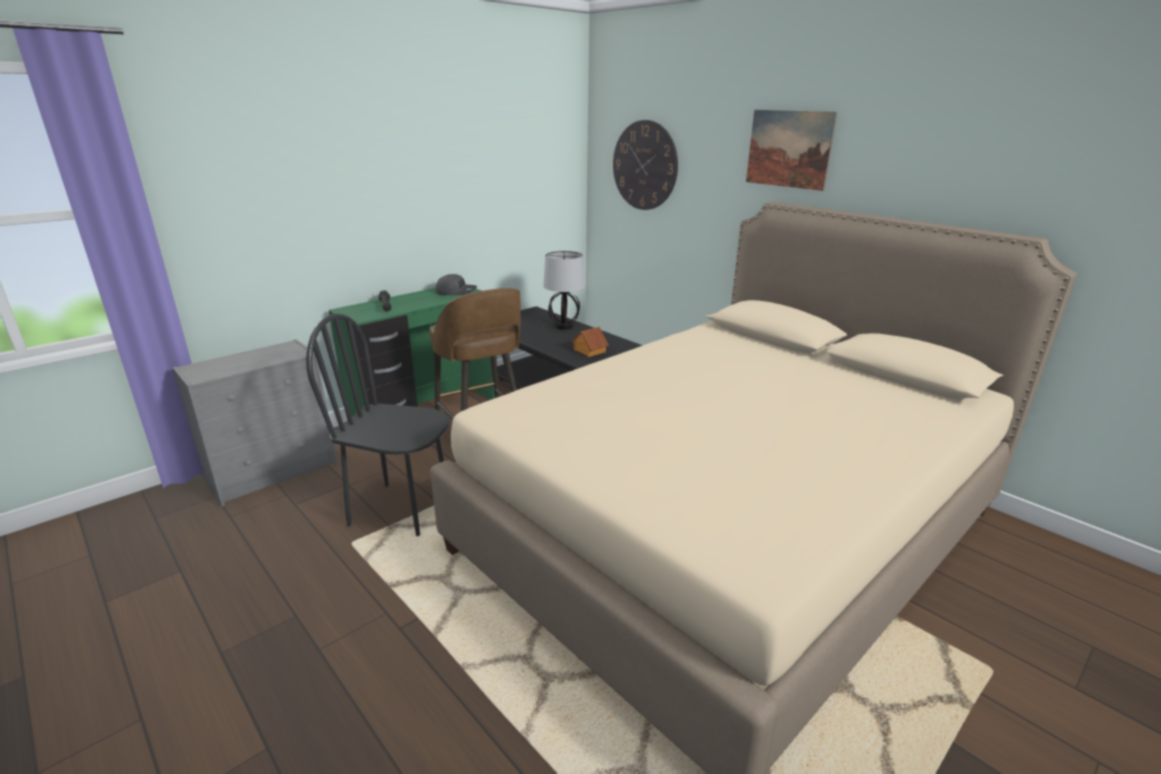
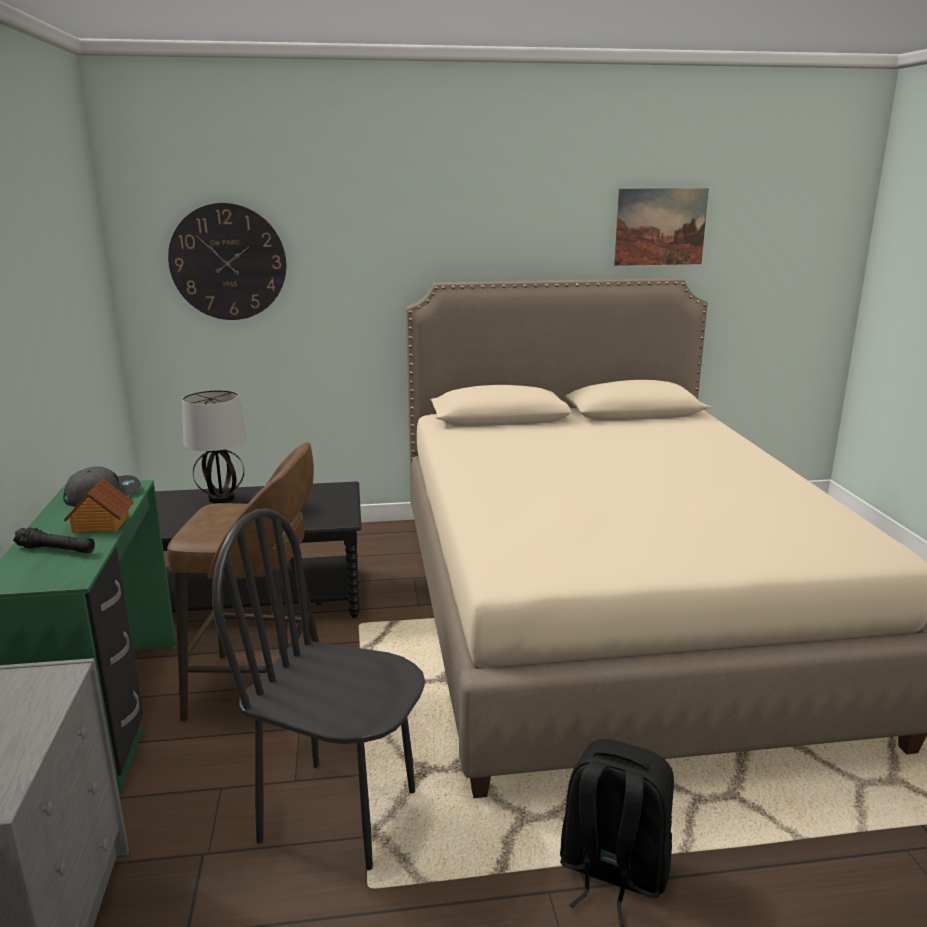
camera: 55 degrees left, 5 degrees down
(400, 510) = (339, 814): black chair -> black chair turned 60 degrees clockwise
(419, 636) = (611, 873): none -> black backpack
(589, 351) = (316, 508): toy house -> toy house (100, 524)
(789, 149) = (436, 225): picture -> picture (660, 227)

